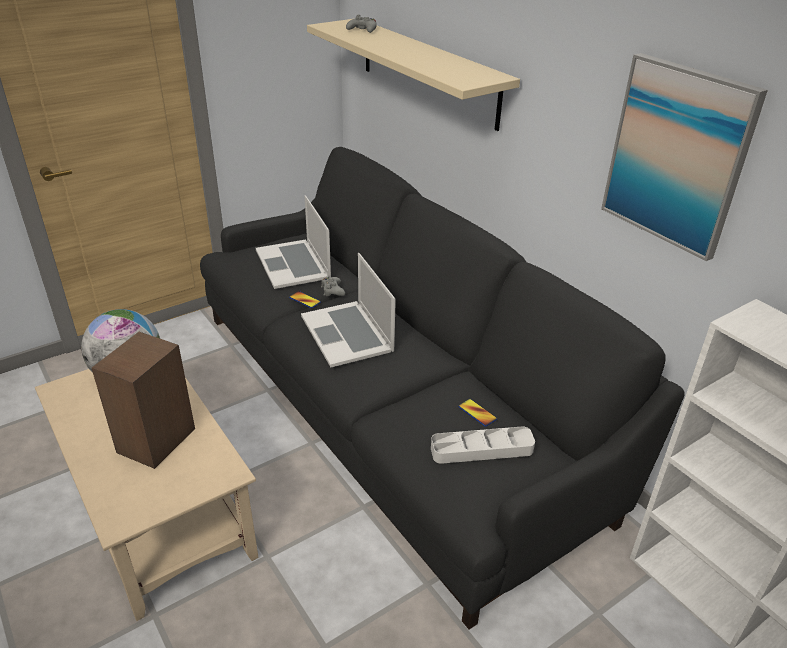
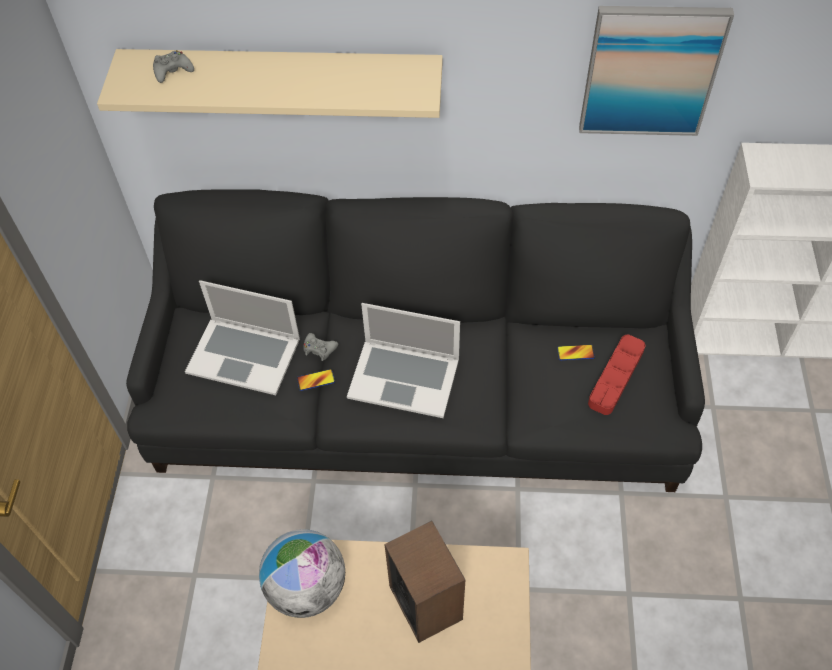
camera: 50 degrees left, 20 degrees up
(482, 449) = (616, 377): grey tray -> red tray

